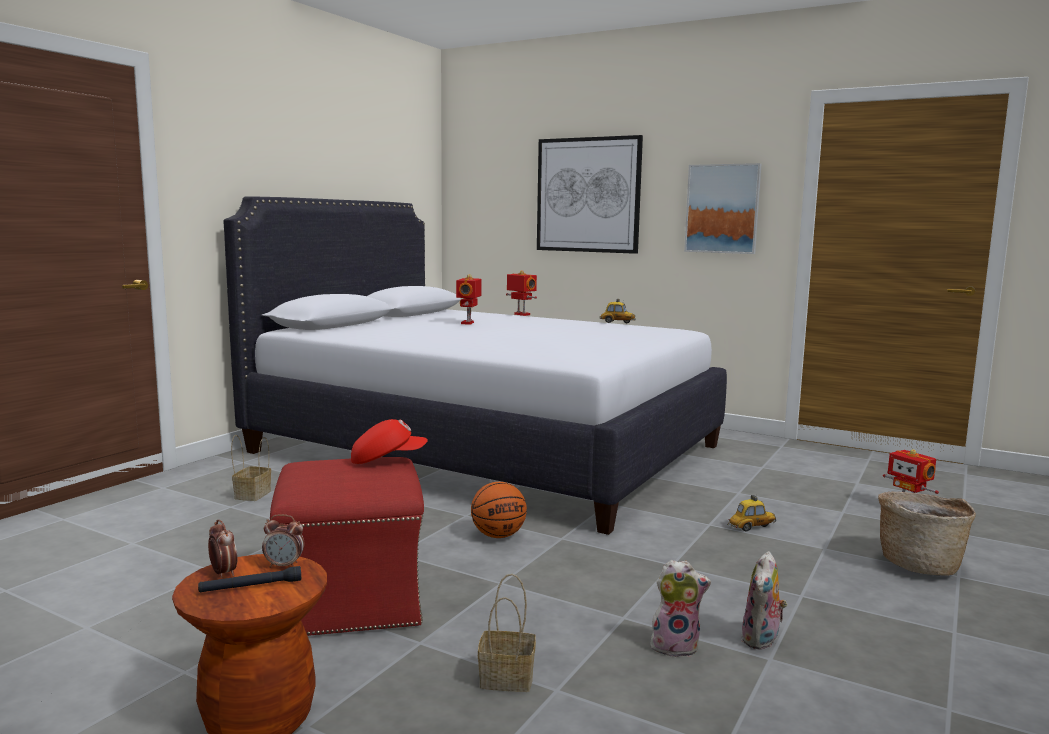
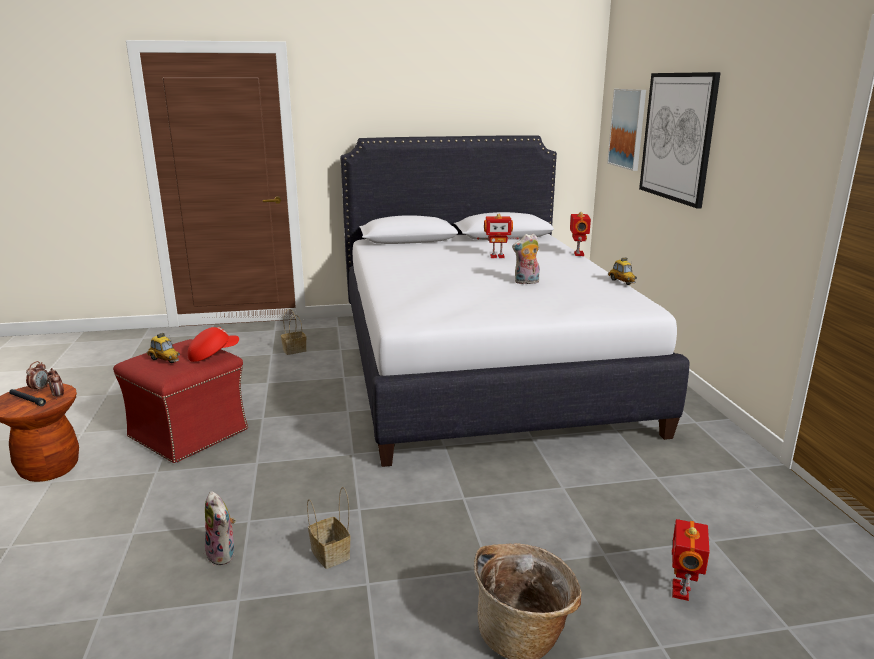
camera: 50 degrees right, 10 degrees up
(387, 460) = (213, 354): red cap -> red cap turned 75 degrees counterclockwise
(468, 323) = (497, 256): toy robot -> toy robot turned 150 degrees counterclockwise
(498, 535) = (328, 433): basketball -> none
(508, 678) = (135, 513): basket -> basket (331, 554)
(722, 209) = (768, 169): picture -> picture (628, 128)
(752, 527) = (486, 519): toy car -> toy car (164, 360)
(762, 640) = (265, 588): plush toy -> plush toy (526, 282)

